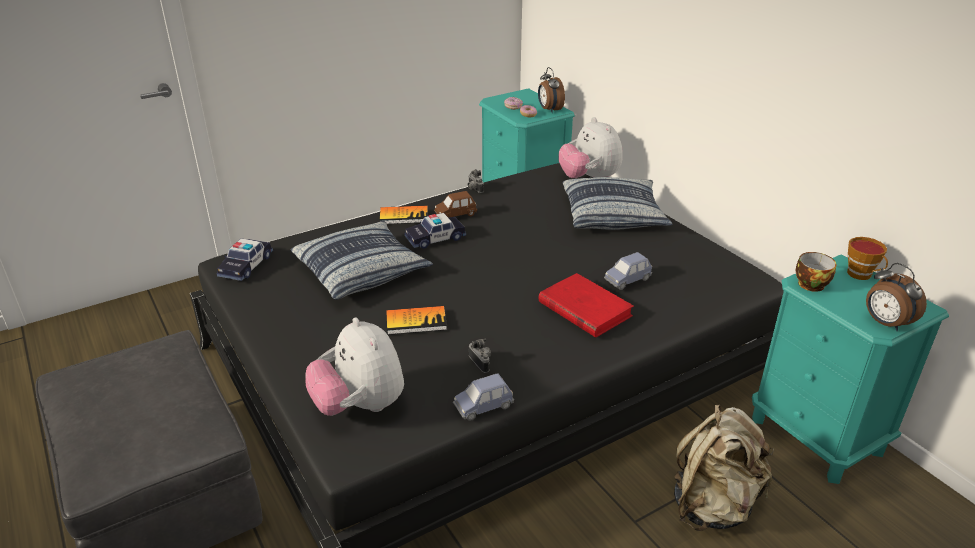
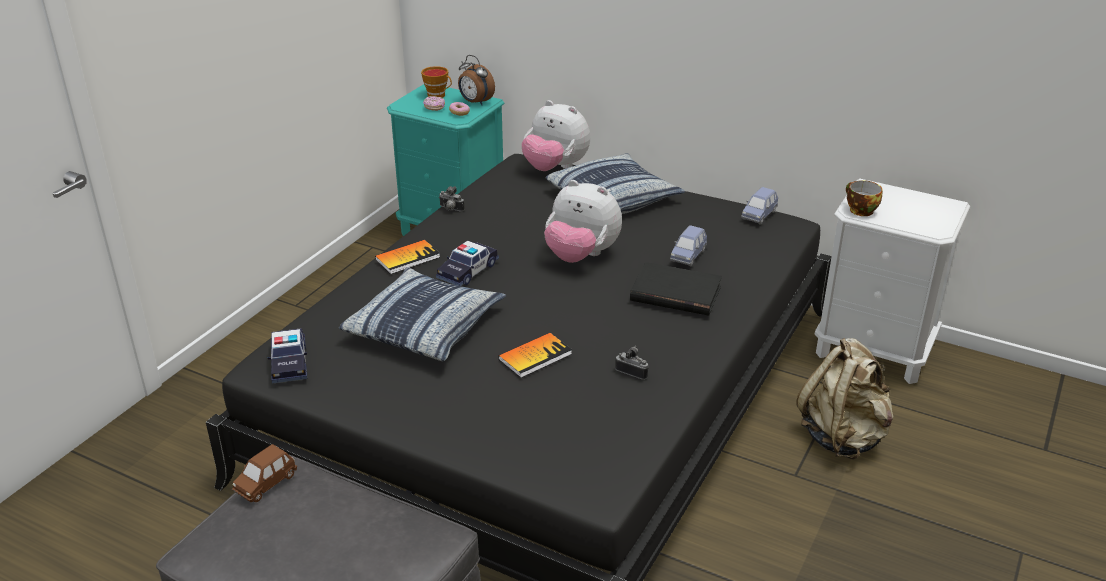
camera: 30 degrees left, 0 degrees up
(360, 406) = (564, 449): plush toy -> plush toy (581, 256)
(455, 215) = (461, 241): brown toy car -> brown toy car (266, 484)
(483, 407) = (673, 408): blue toy car -> blue toy car (759, 215)
(584, 309) = (675, 293): red book -> black book
(816, 436) = (874, 350): turquoise nightstand -> white nightstand
(862, 275) = (889, 191): cup -> cup (438, 95)
(885, 323) = (938, 225): alarm clock -> none

